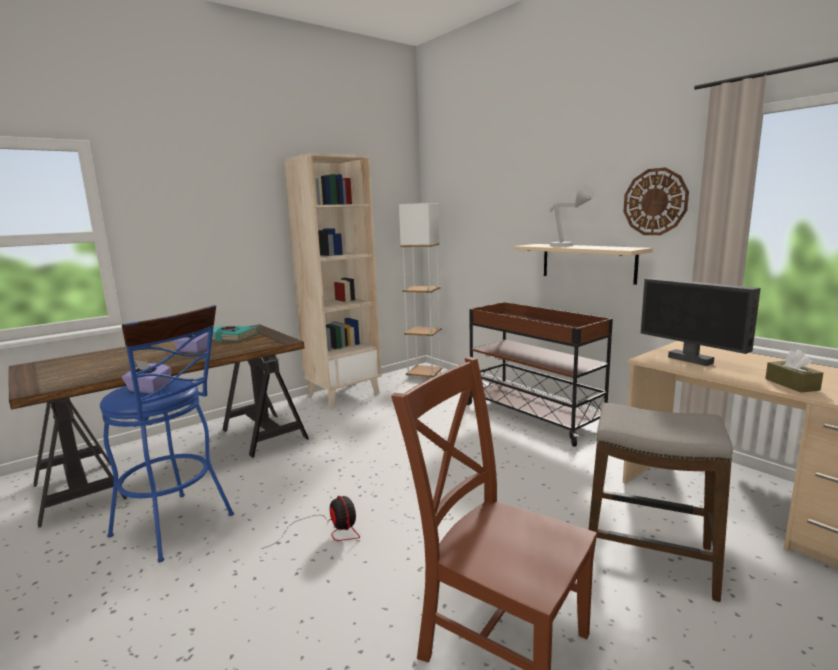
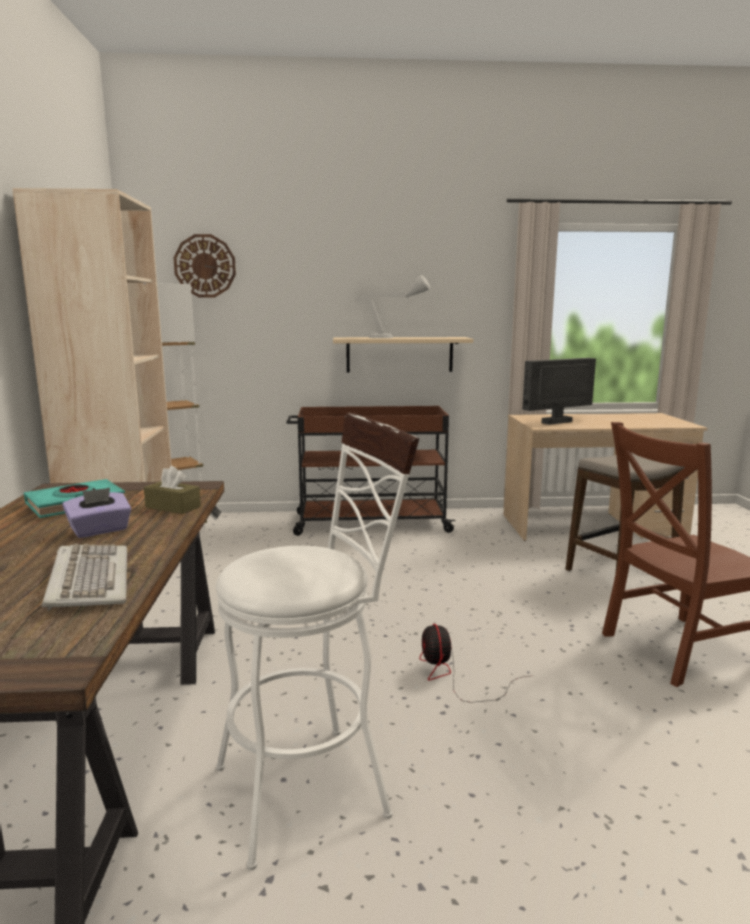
camera: 55 degrees left, 0 degrees up
(123, 368) = (88, 580): none -> keyboard
(149, 390) = (308, 564): purple tissue box -> none
(179, 527) = (315, 785): blue stool -> white stool
(327, 531) = (454, 677): fan -> fan turned 105 degrees counterclockwise
(655, 202) = (466, 295): wall clock -> wall clock (205, 266)
(691, 360) = (557, 422): monitor -> monitor turned 150 degrees clockwise
(791, 384) = (632, 424): brown tissue box -> brown tissue box (173, 507)

